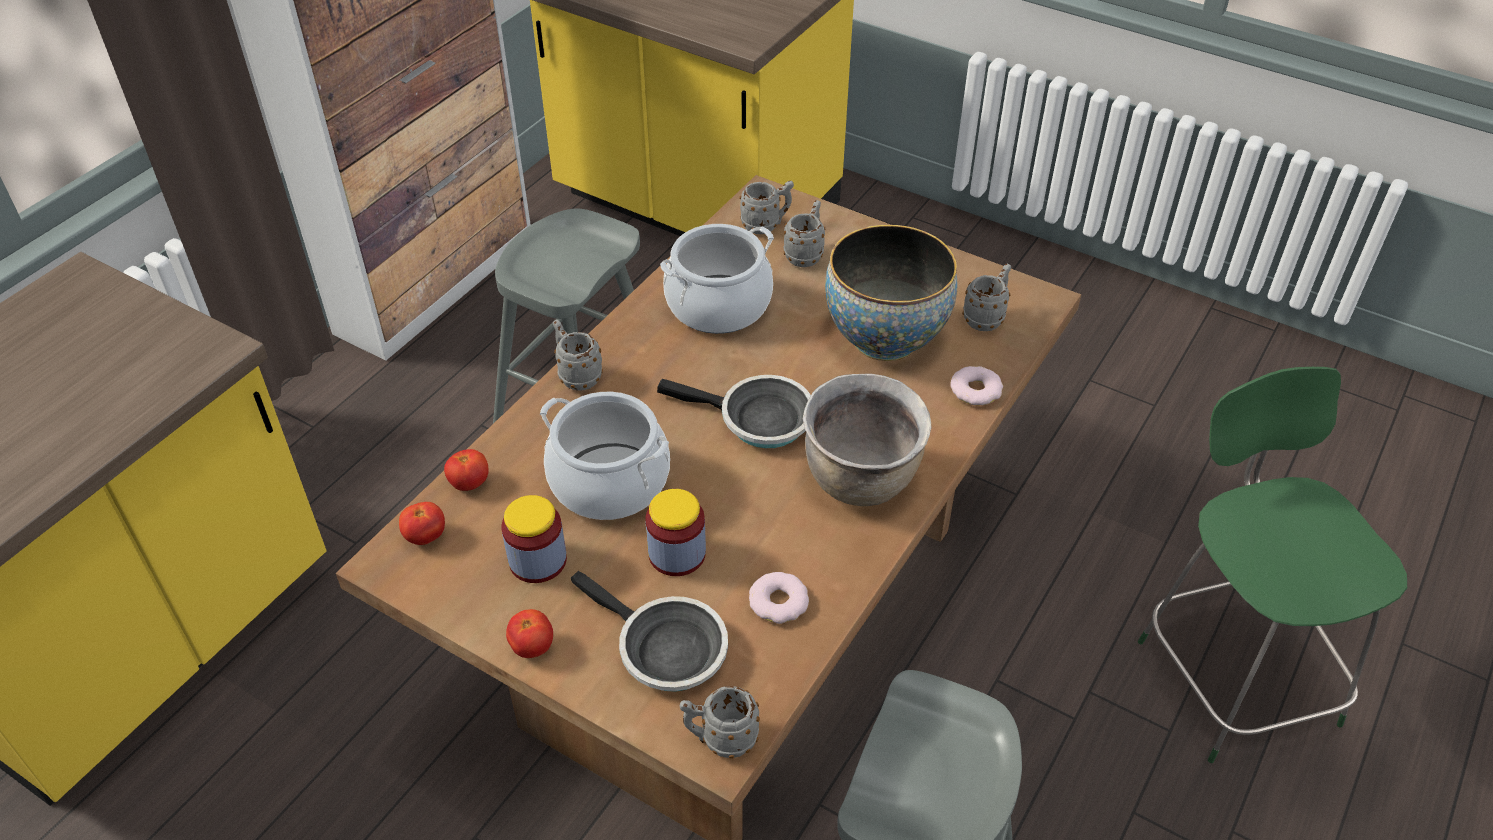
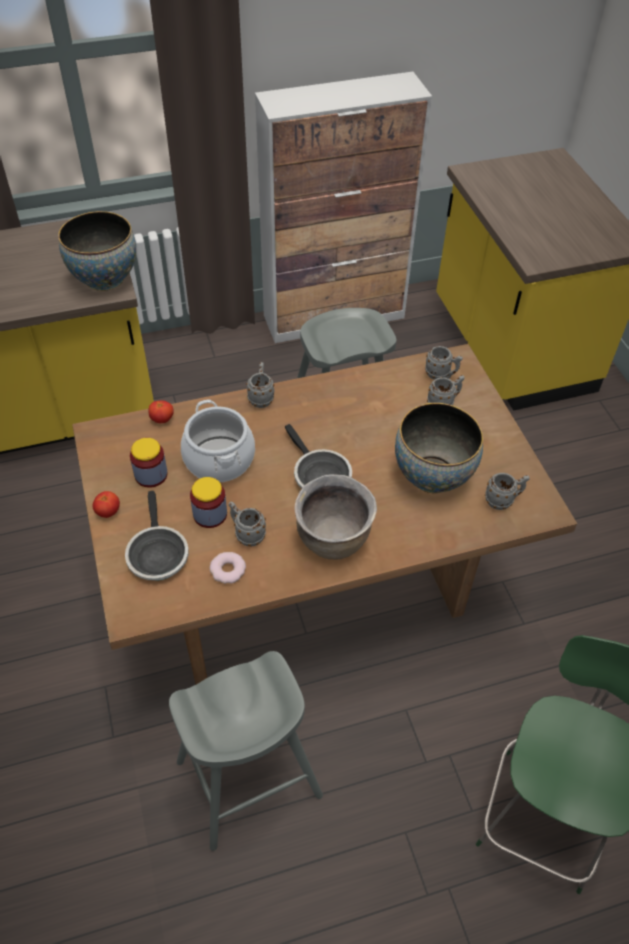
camera: 40 degrees right, 5 degrees up
(178, 344) = (105, 278): none -> bowl
(425, 536) = (120, 432): tomato -> none
(718, 305) = (367, 403): cooking pot -> none
(720, 739) = (134, 611): grey mug -> grey mug (246, 534)
(976, 390) = (448, 535): donut -> none

